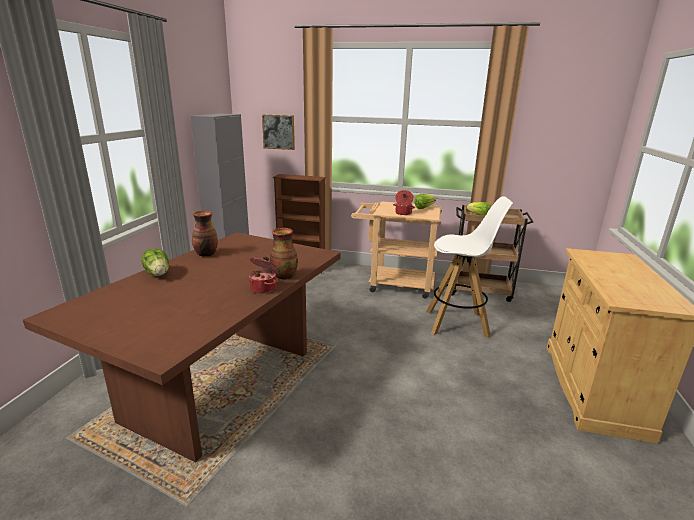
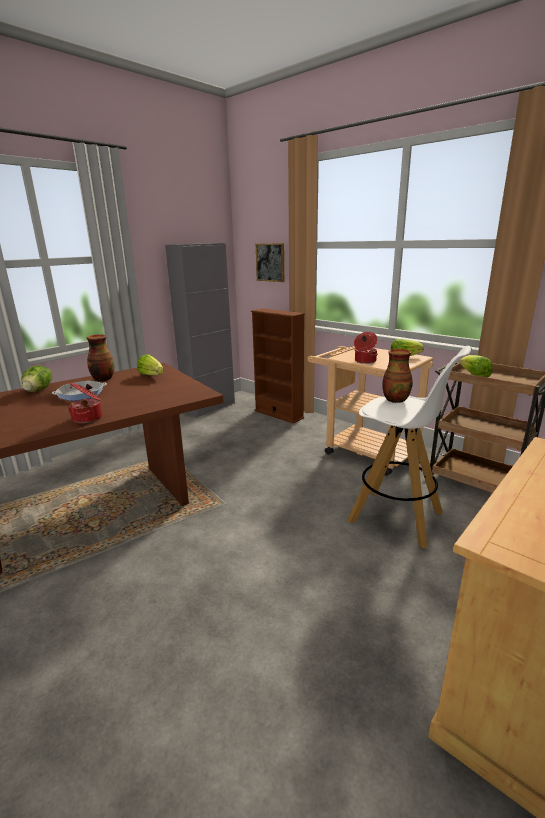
camera: 30 degrees right, 0 degrees up
(213, 270) = (81, 394): none -> frying pan
(249, 245) = (152, 375): none -> lettuce
(284, 276) = (126, 410): vase -> vase (395, 399)

